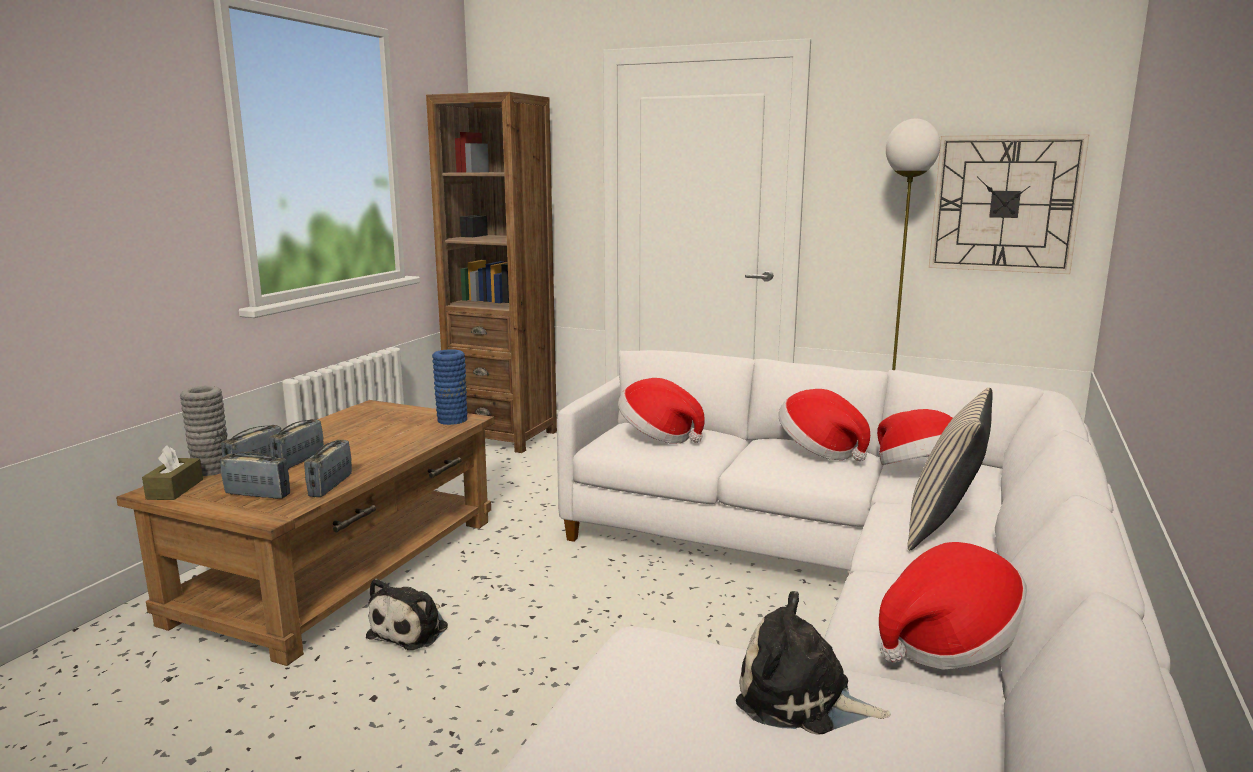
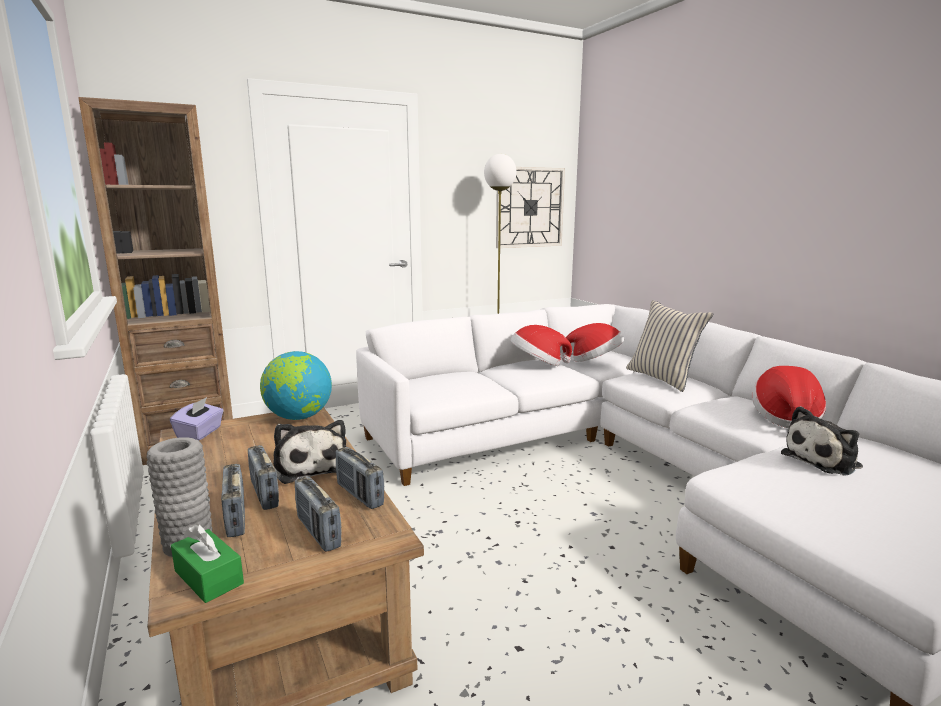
camera: 50 degrees left, 0 degrees up
(175, 489) = (208, 577): brown tissue box -> green tissue box
(257, 494) = (318, 533): radio -> radio turned 90 degrees counterclockwise
(377, 409) = (200, 433): none -> purple tissue box
(412, 630) = (440, 594): plush toy -> plush toy (310, 466)
(452, 420) = (298, 417): blue vase -> globe
(658, 436) = (444, 383): hat -> none

